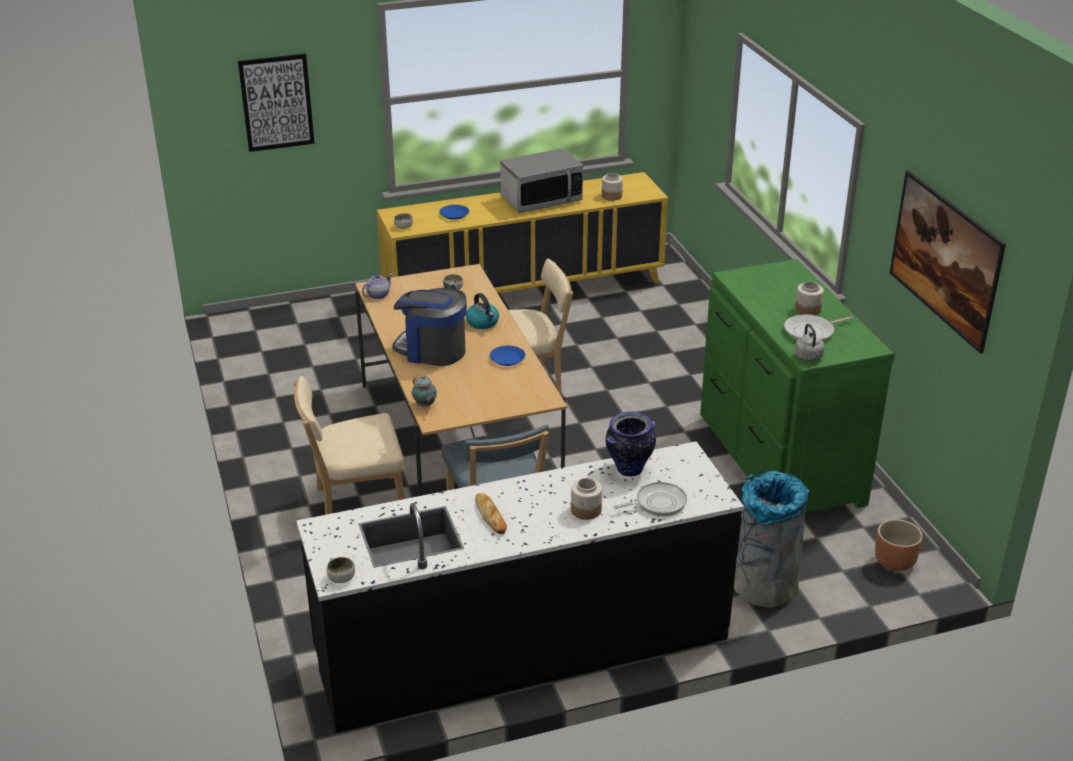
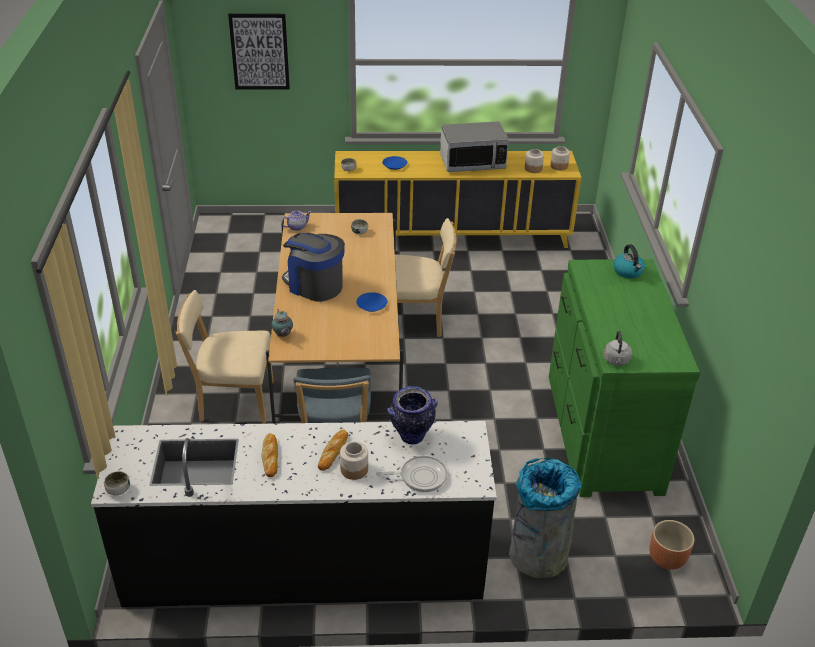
camera: 15 degrees right, 5 degrees up
(483, 323) = (368, 267): kettle -> kettle (628, 271)
(555, 498) = (333, 452): none -> bread
(808, 310) = (638, 312): jar -> jar (559, 166)
(811, 332) = (631, 335): frying pan -> none
(940, 285) = (751, 319): picture -> none

